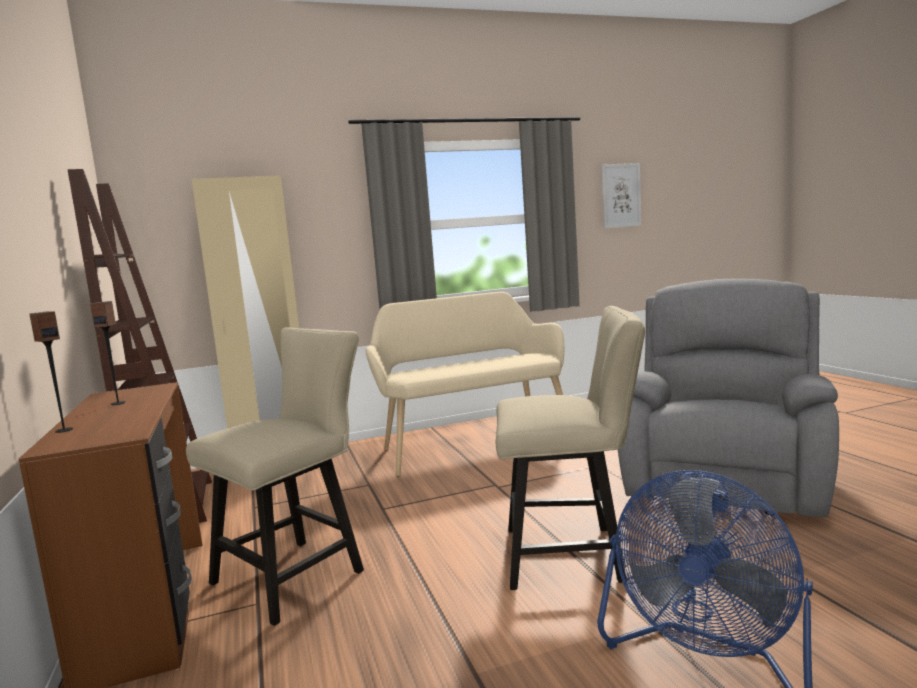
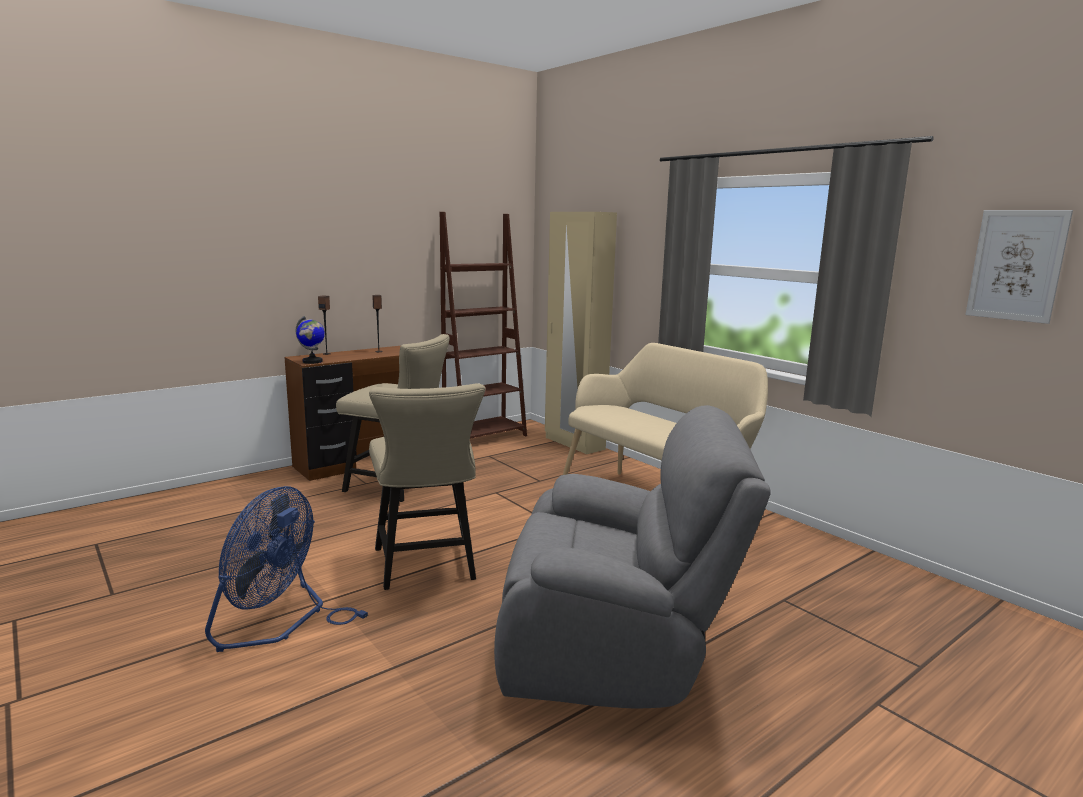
camera: 70 degrees right, 5 degrees up
(126, 433) = (312, 361): none -> globe

